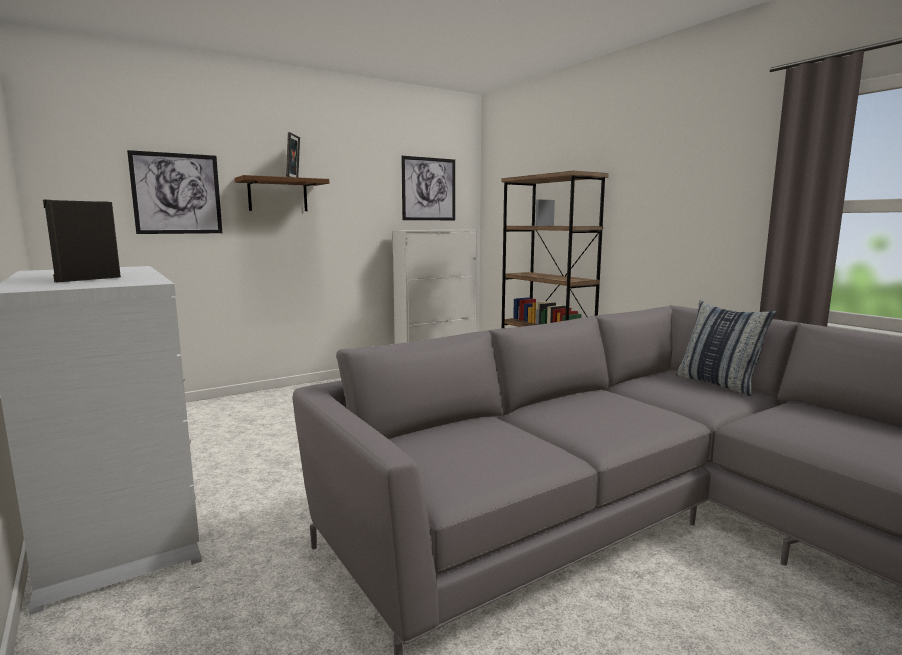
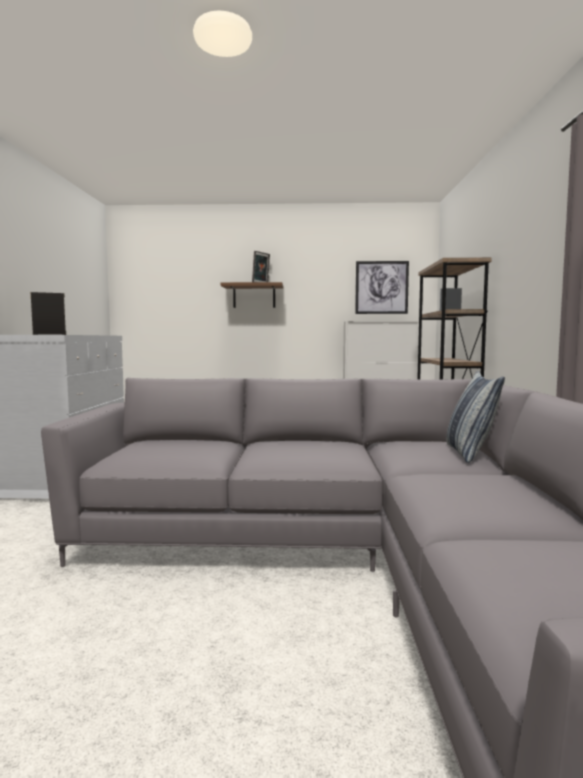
camera: 35 degrees right, 5 degrees down
(177, 193) = (189, 297): picture -> none

